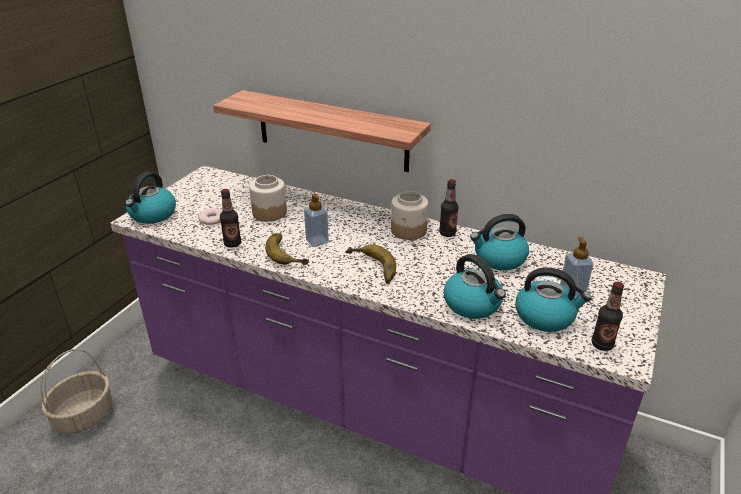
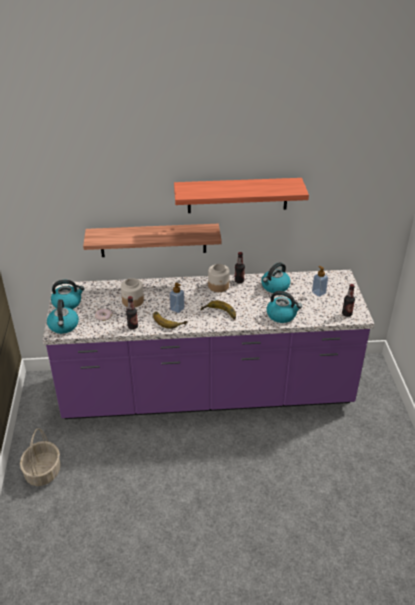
camera: 30 degrees left, 5 degrees up
(465, 75) = (237, 195): none -> shelf
(545, 316) = (316, 309): kettle -> kettle (67, 303)

